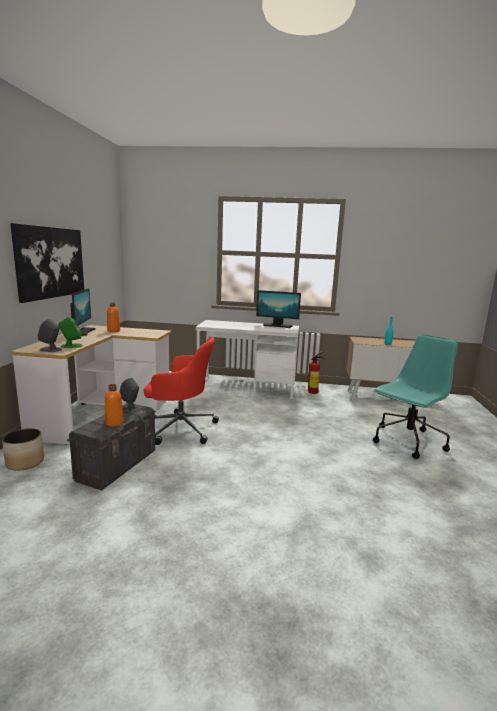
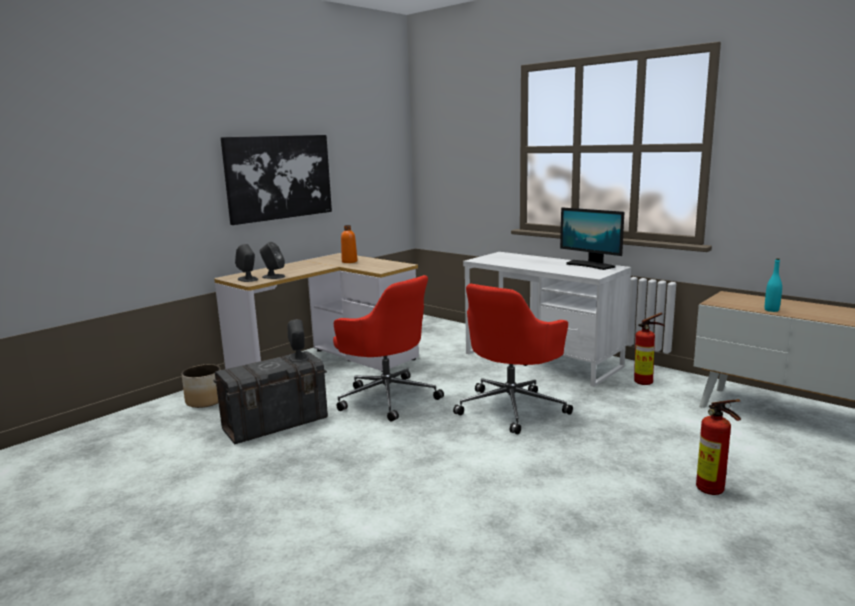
camera: 35 degrees right, 0 degrees up
(71, 346) = (273, 277): green speaker -> grey speaker
(82, 332) = (315, 261): monitor -> none
(114, 423) = (262, 370): orange bottle -> none
(266, 419) = (512, 408): none -> red office chair
(407, 442) = (713, 491): turquoise office chair -> fire extinguisher

